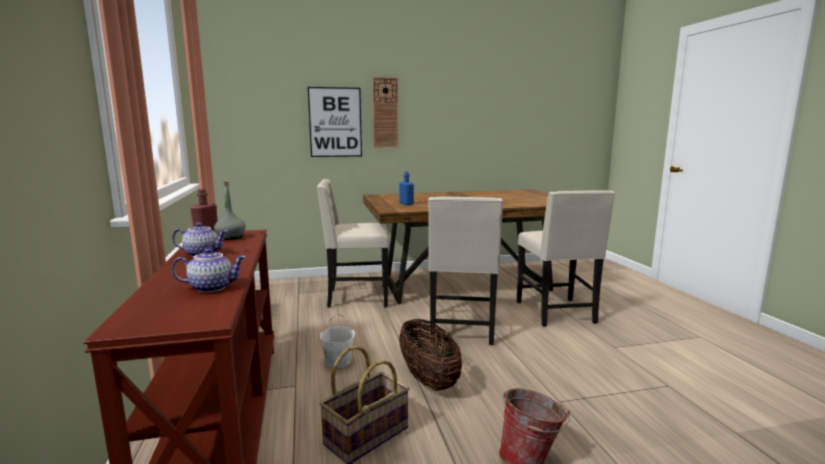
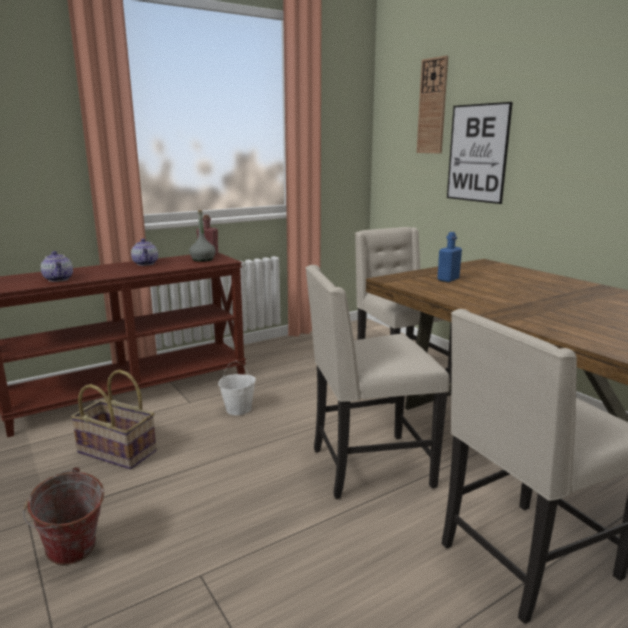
camera: 70 degrees right, 5 degrees up
(385, 112) = (541, 139): wall clock -> wall clock (432, 106)
(428, 379) = (224, 465): basket -> none

